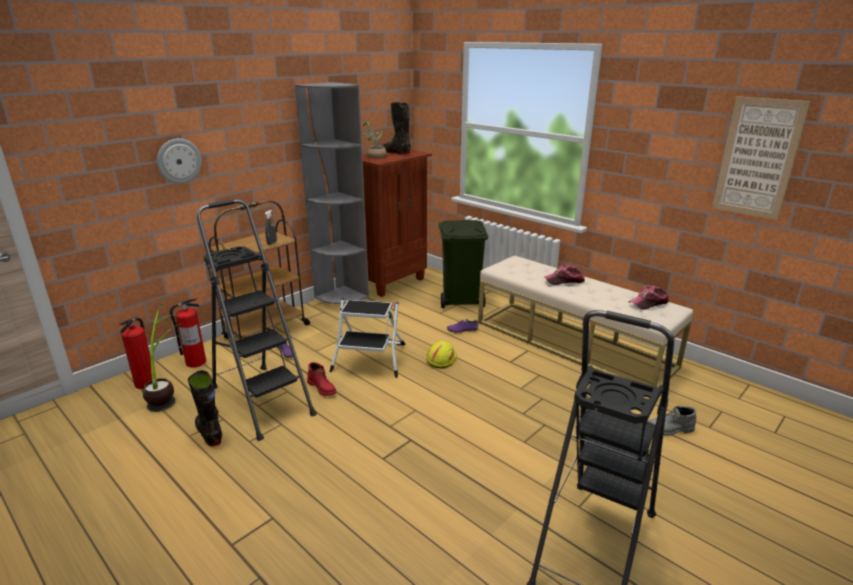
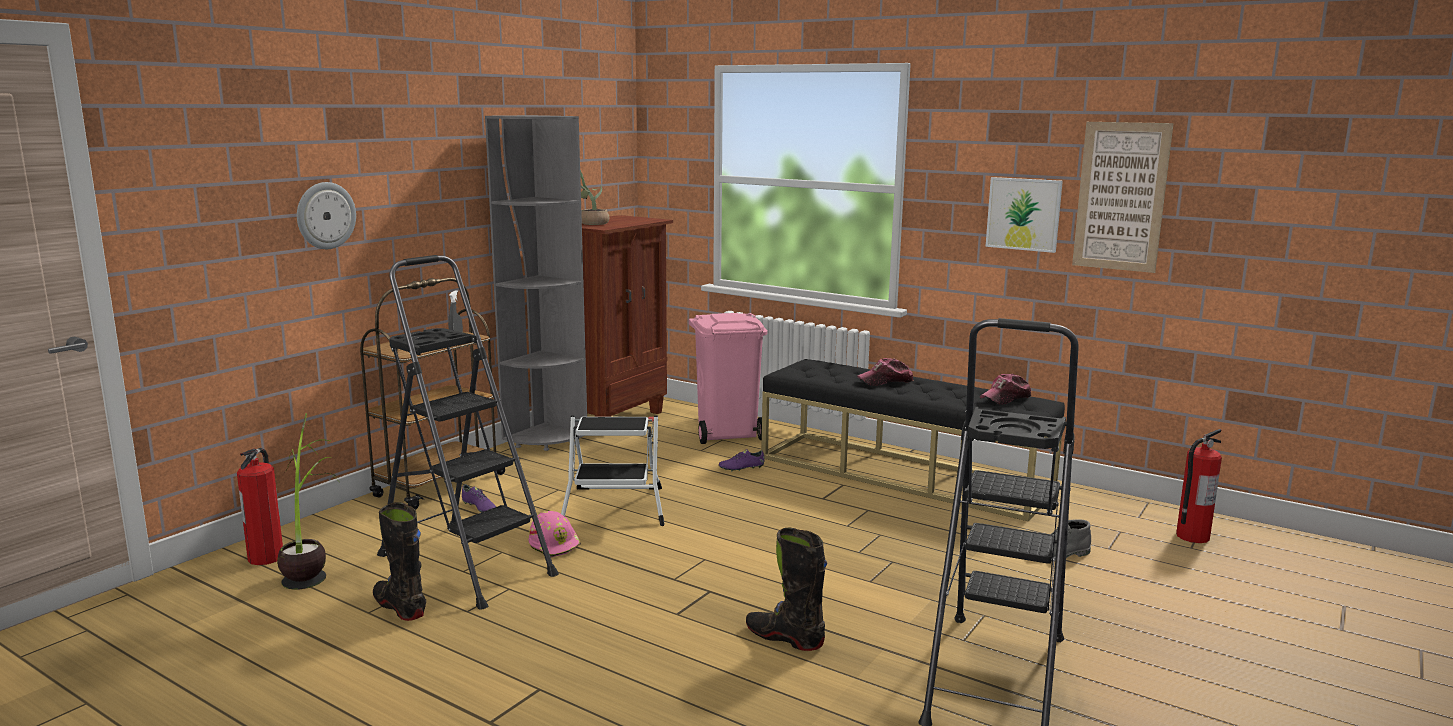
camera: 10 degrees left, 10 degrees down
(195, 362) = (337, 528): fire extinguisher -> fire extinguisher (1192, 536)
(322, 388) = (555, 544): red boot -> pink hard hat
(396, 152) = (620, 219): black boot -> black boot (785, 638)
(441, 359) = (721, 502): yellow hard hat -> none
(461, 300) = (728, 433): green trash can -> pink trash can
(572, 343) = (903, 473): beige bench -> black bench
(678, 166) = (1023, 214): none -> picture

